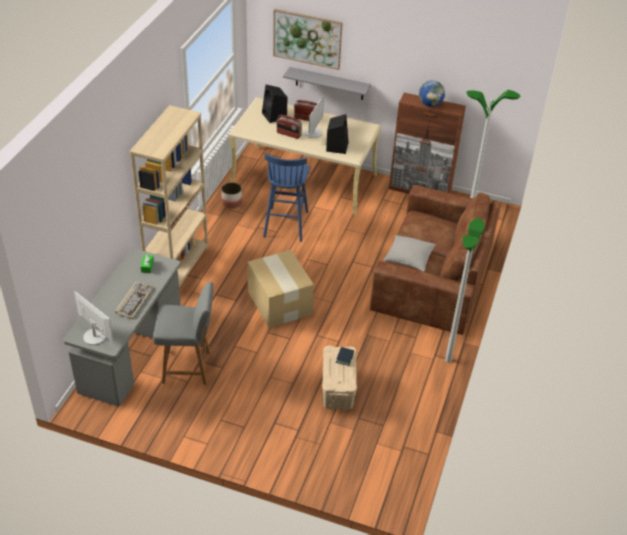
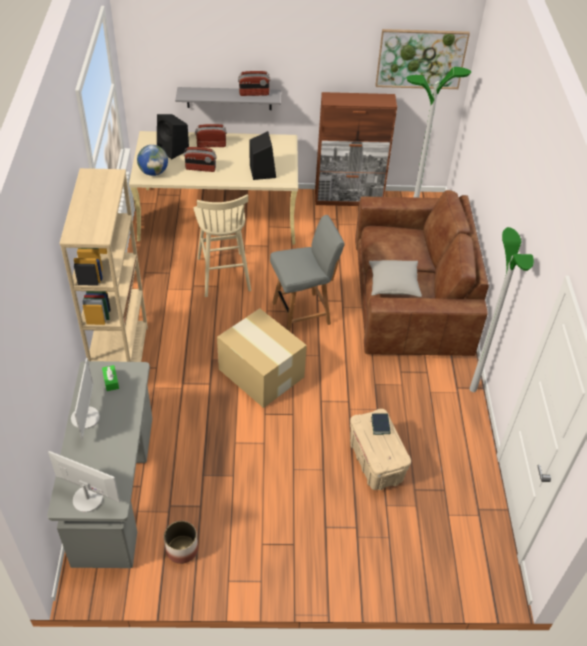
camera: 20 degrees left, 5 degrees up
(134, 300) = (116, 432): keyboard -> none
(188, 368) = (193, 488): grey chair -> grey chair (302, 313)
(231, 203) = (149, 263): planter -> planter (181, 549)
(286, 223) = (223, 273): blue stool -> beige stool
(307, 38) = (197, 49): picture -> picture (421, 58)
(313, 133) = (228, 160): monitor -> monitor (86, 417)
(347, 83) = (254, 93): none -> radio
(430, 104) = (357, 100): globe -> globe (153, 172)

